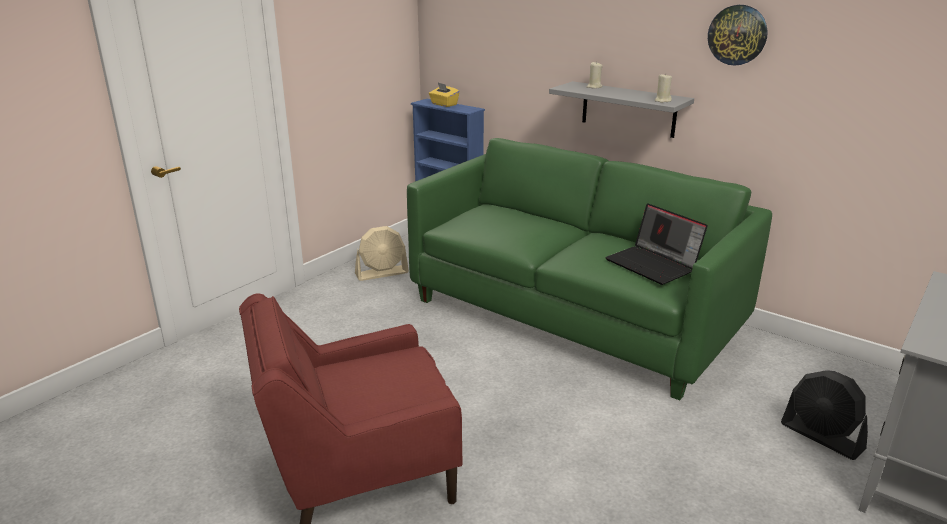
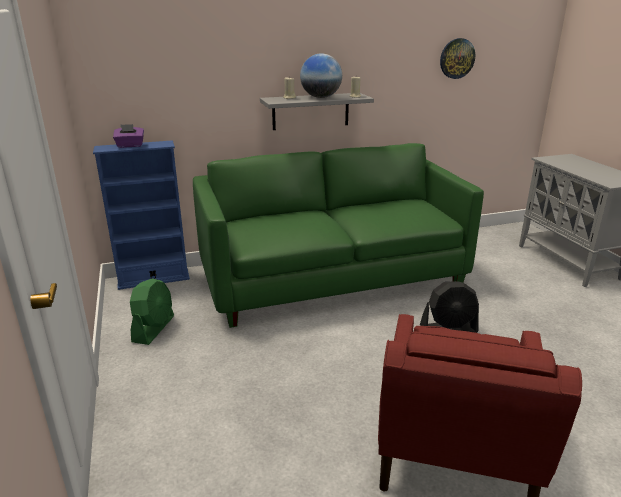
camera: 55 degrees left, 0 degrees up
(382, 273) = (154, 329): beige fan -> green fan
(444, 104) = (130, 145): yellow tissue box -> purple tissue box
(624, 93) = (321, 97): none -> globe
(653, 265) = (412, 209): laptop -> none
(737, 35) = (384, 42): wall clock -> wall clock (457, 58)
(822, 437) = (522, 267): black fan -> black fan (448, 329)

